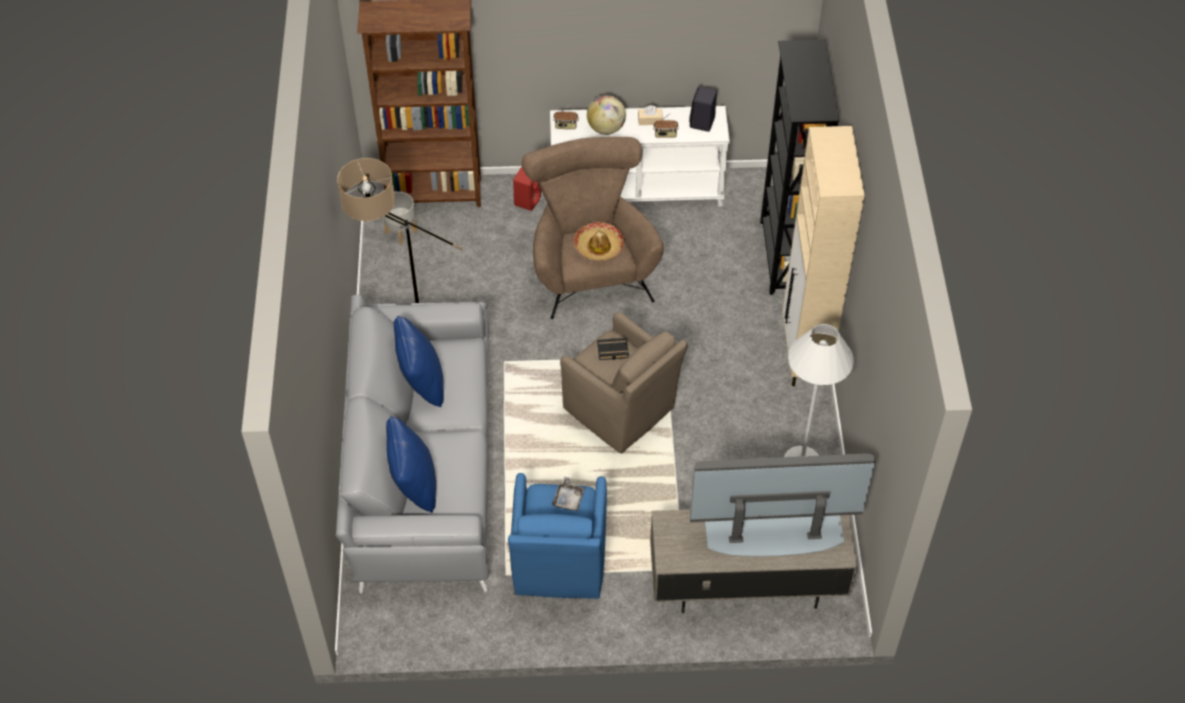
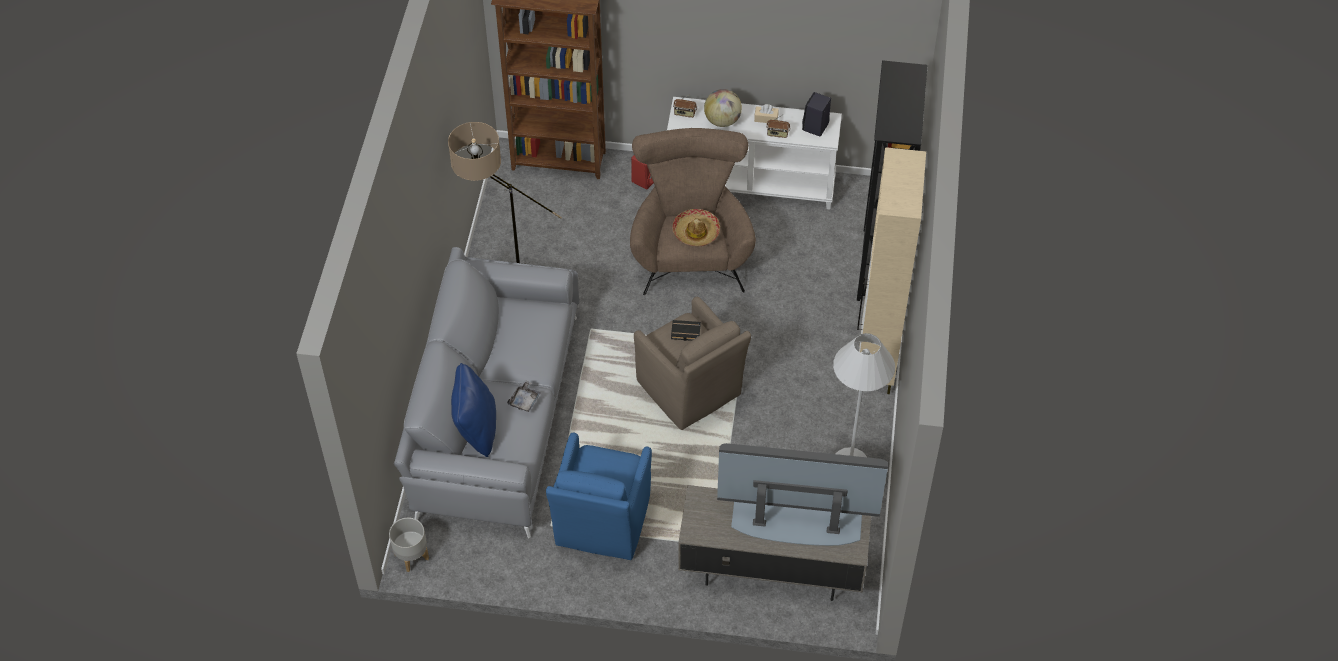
camera: 10 degrees right, 0 degrees up
(401, 232) = (520, 193): grey planter -> grey planter (411, 556)
(422, 382) = (503, 337): blue pillow -> none
(568, 498) = (614, 462): grey tray -> grey tray (525, 400)

